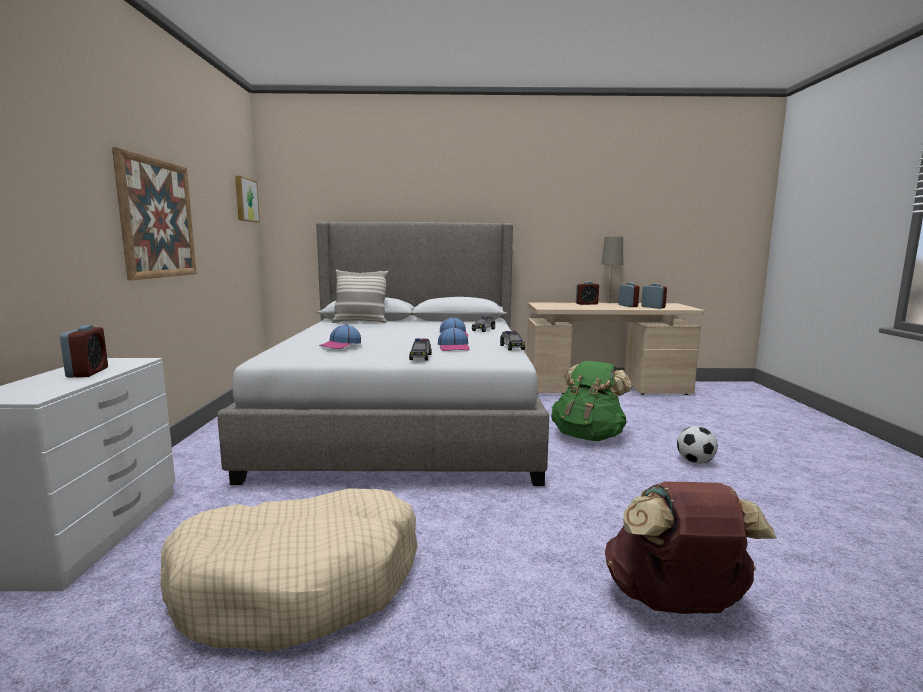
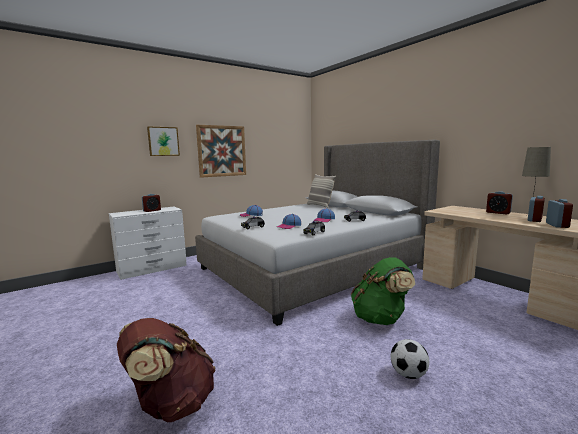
camera: 55 degrees right, 0 degrees up
(245, 200) = (297, 136): picture -> picture (163, 141)
(300, 584) = (140, 306): beige dog bed -> none

